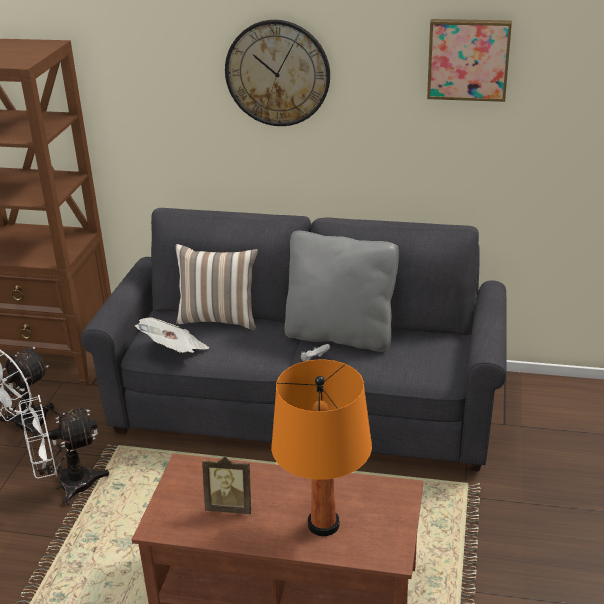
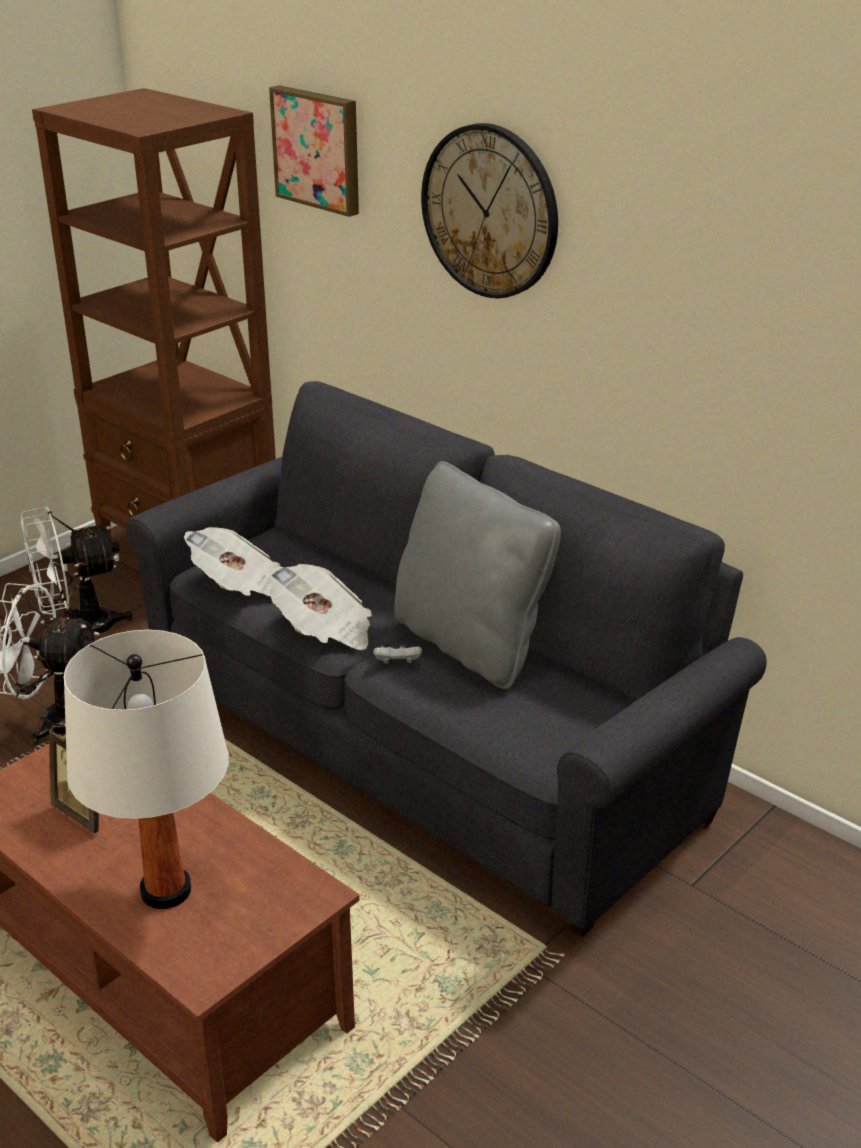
camera: 30 degrees right, 0 degrees up
(219, 318) = (339, 565): pillow -> none
(253, 357) = (324, 631): none -> newspaper
(323, 524) = (166, 891): orange table lamp -> white table lamp
(468, 59) = (758, 243): picture -> picture (319, 149)

